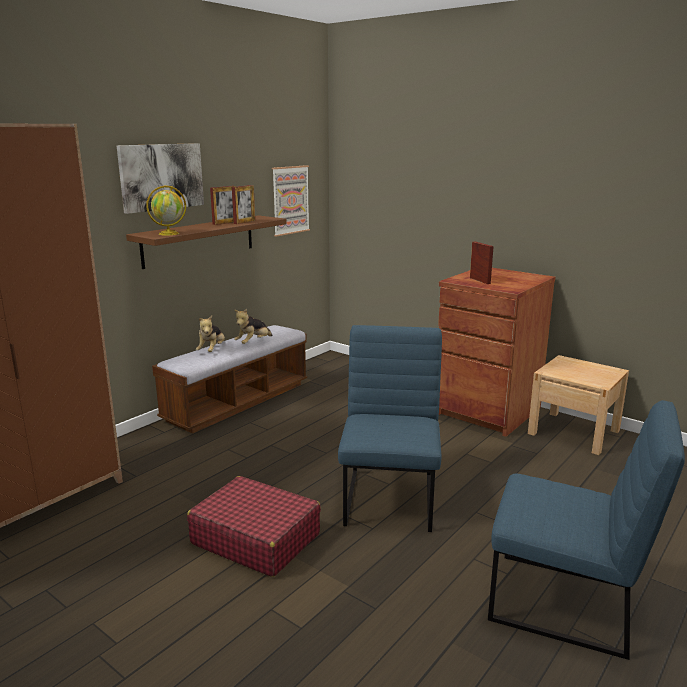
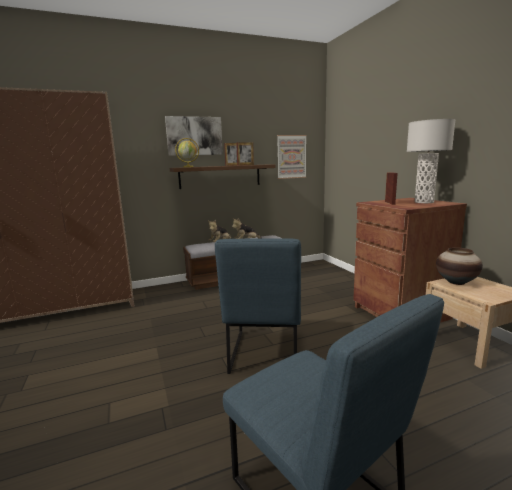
camera: 30 degrees right, 5 degrees down
(255, 538) = (155, 355): red suitcase -> none
(390, 497) = (264, 353): blue chair -> blue chair turned 150 degrees clockwise
(512, 276) = (424, 202): none -> white table lamp
(559, 368) = (456, 282): none -> vase

